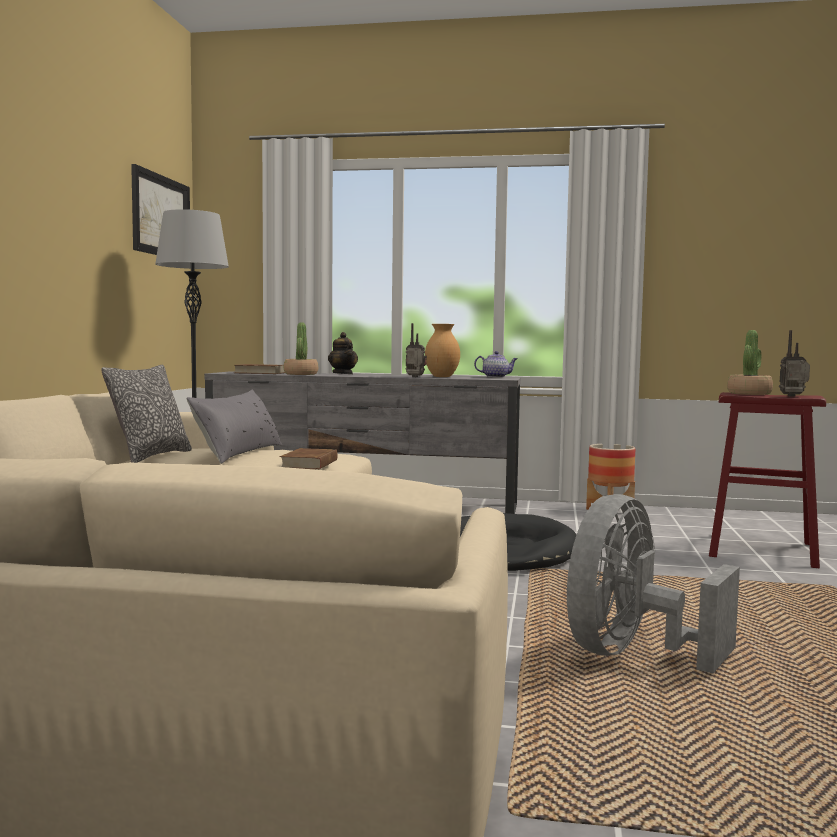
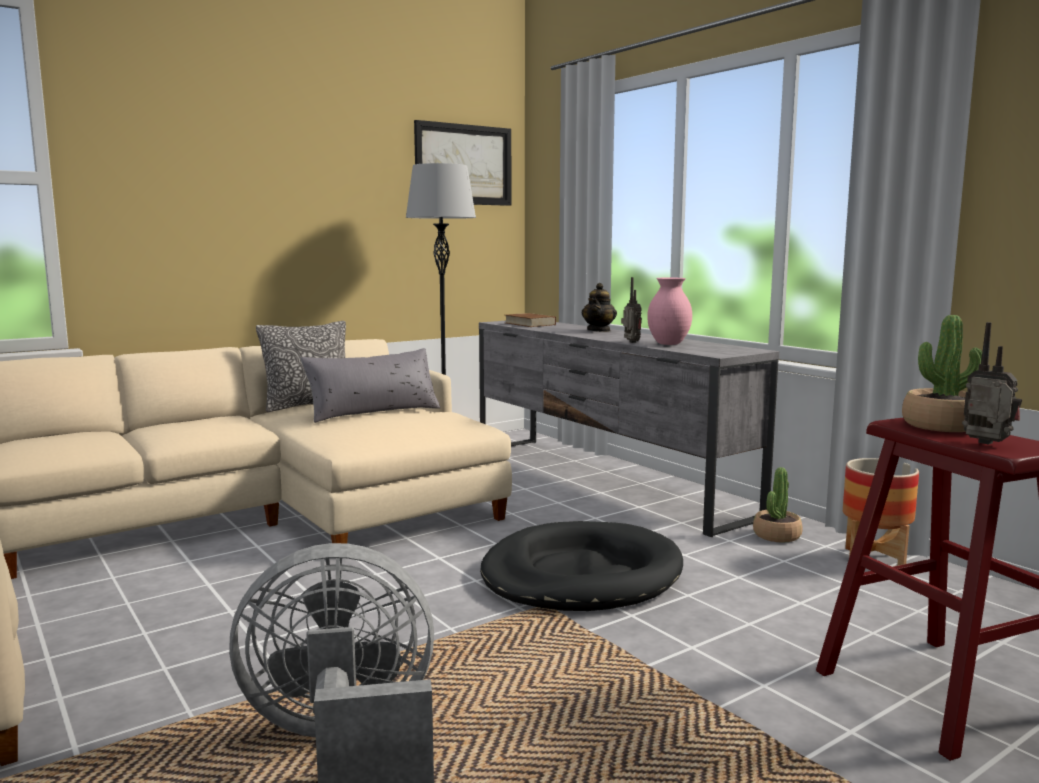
camera: 45 degrees right, 5 degrees up
(300, 374) = (552, 328): potted plant -> potted plant (776, 535)
(310, 464) = (385, 434): brown book -> none
(441, 377) = (668, 344): brown vase -> pink vase
(496, 377) = (740, 348): teapot -> none

